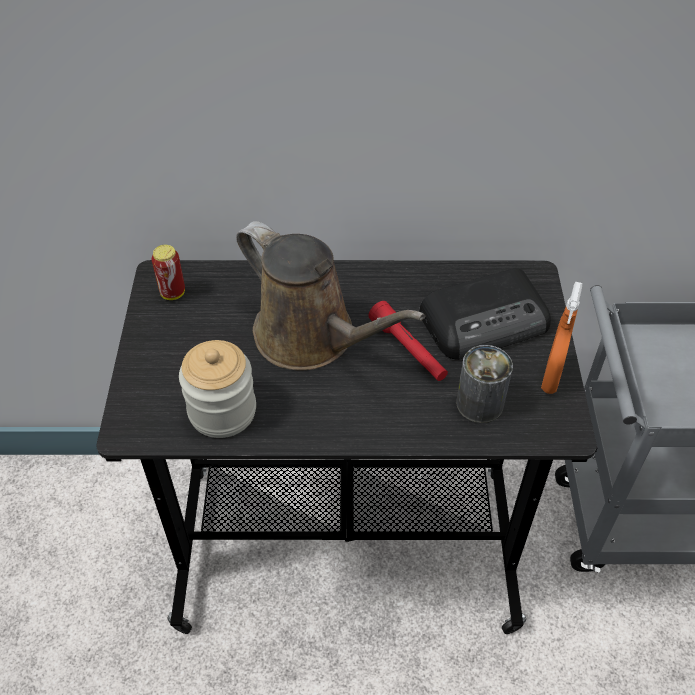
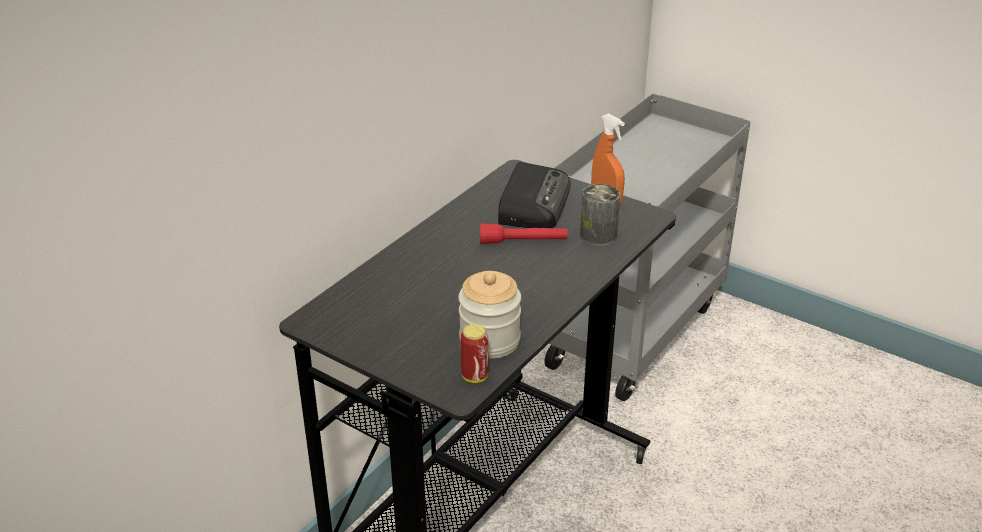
camera: 55 degrees left, 15 degrees down
(173, 293) = (338, 321): can -> can (474, 377)
(312, 337) = (465, 275): brown watering can -> none

